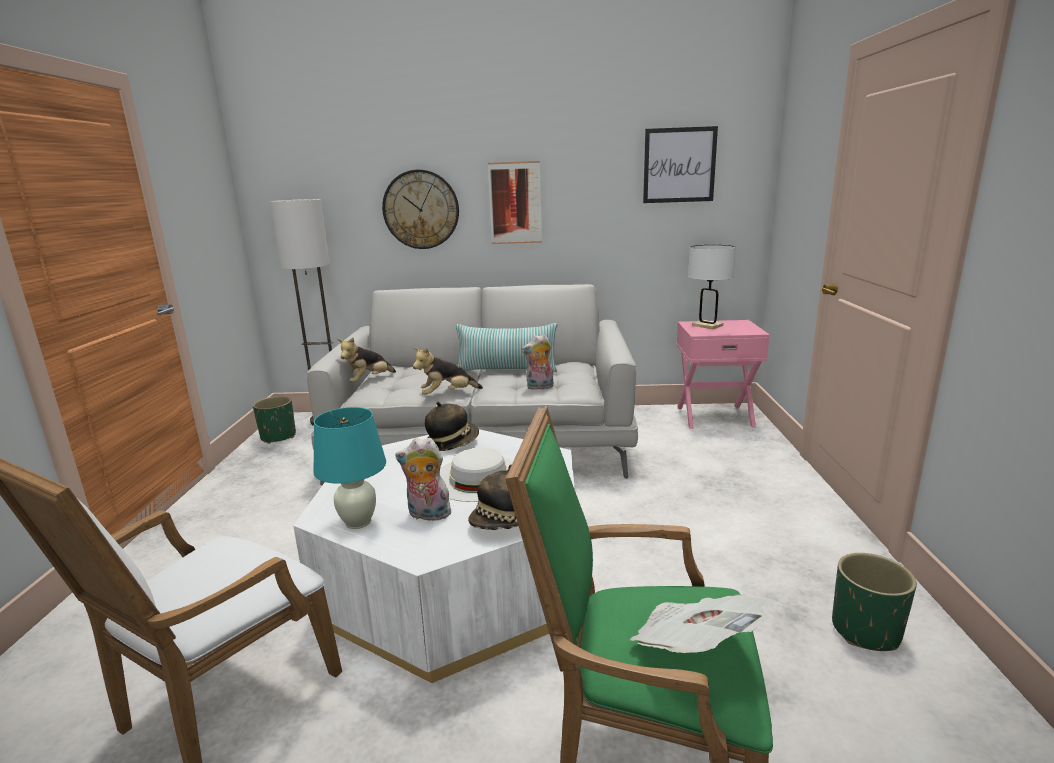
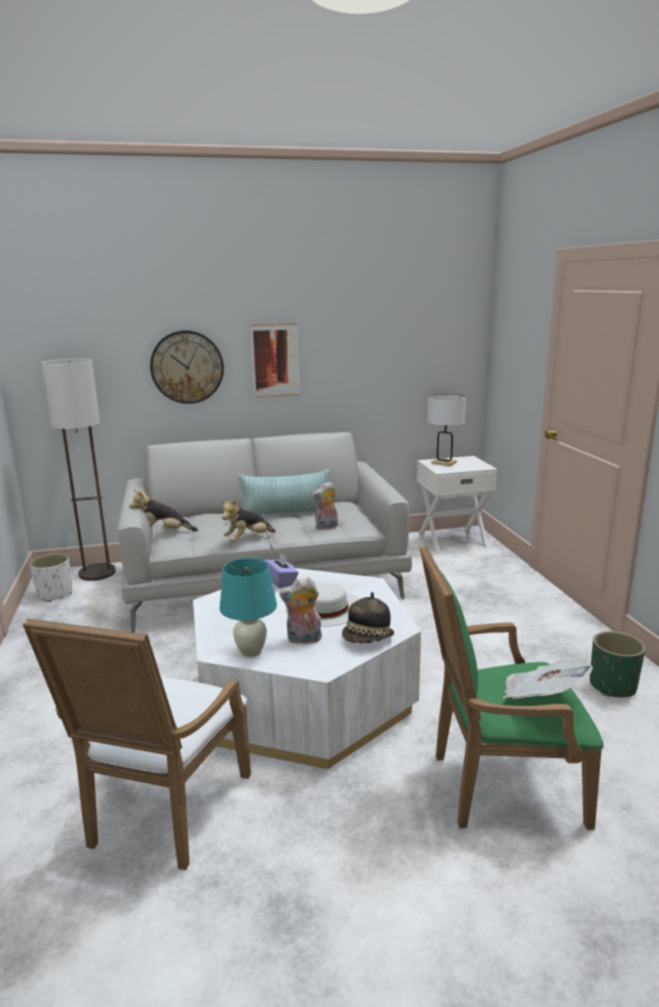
camera: 15 degrees left, 0 degrees up
(278, 437) = (55, 594): green planter -> white planter
(368, 381) = (164, 533): plush toy -> plush toy turned 60 degrees clockwise
(452, 442) = (281, 581): hat -> purple tissue box
(679, 165) = (415, 327): picture -> none
(714, 416) = (452, 539): pink nightstand -> white nightstand

